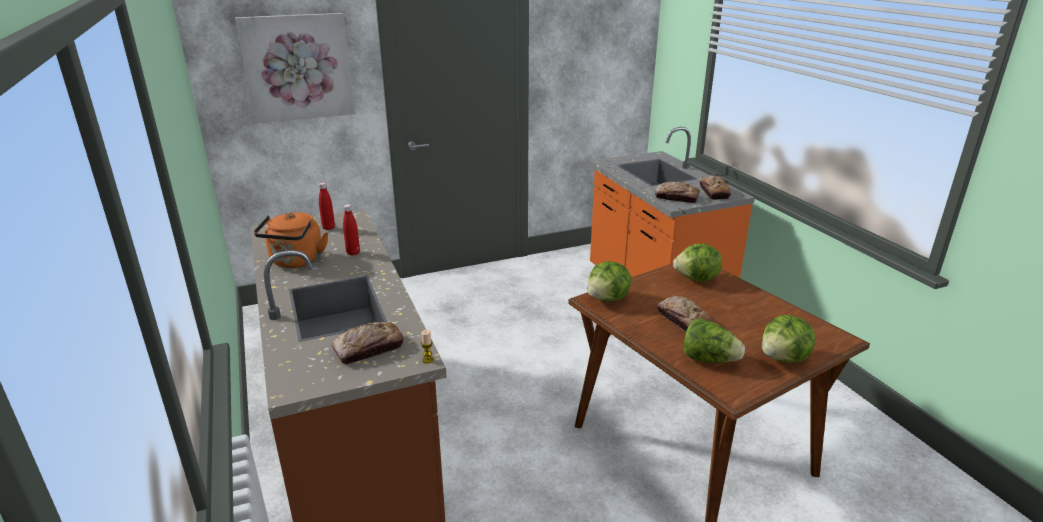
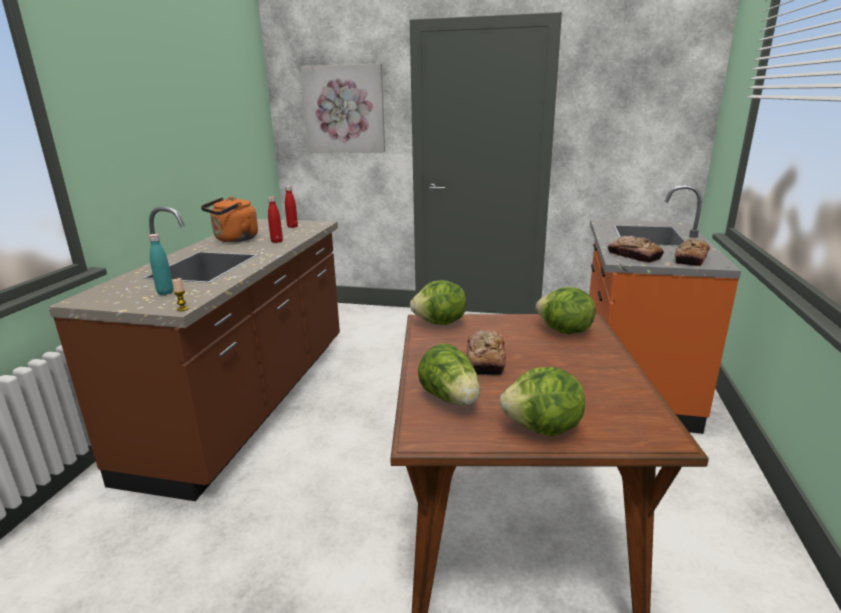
camera: 35 degrees right, 5 degrees down
(368, 349) = (165, 293): bread -> turquoise bottle

